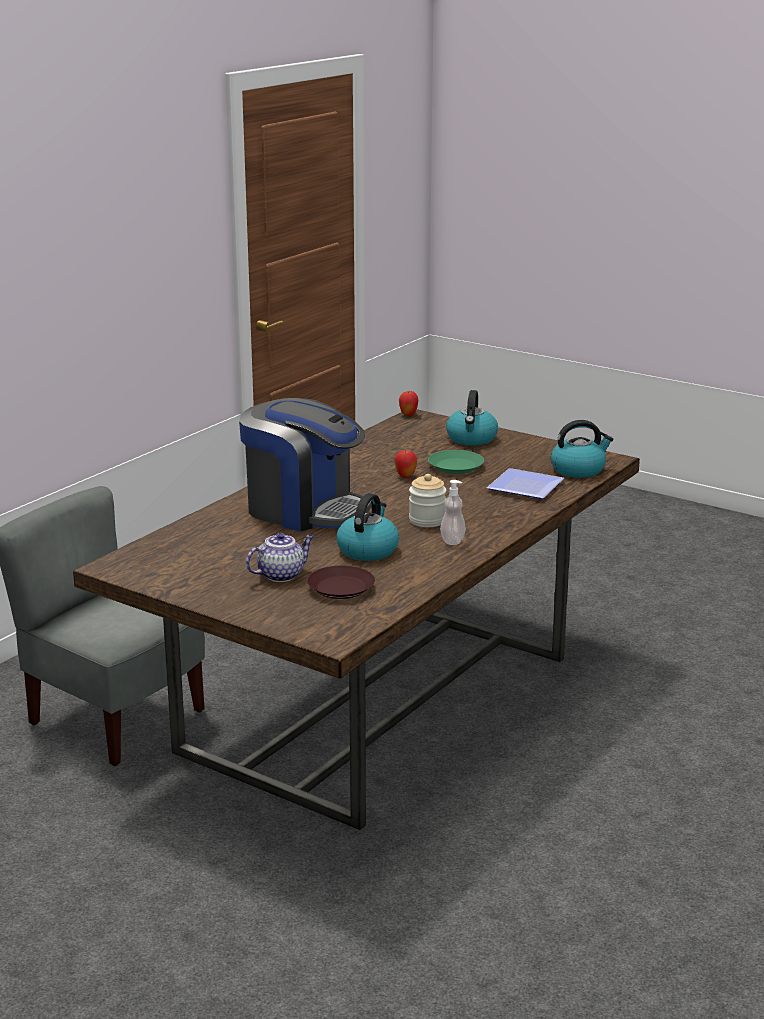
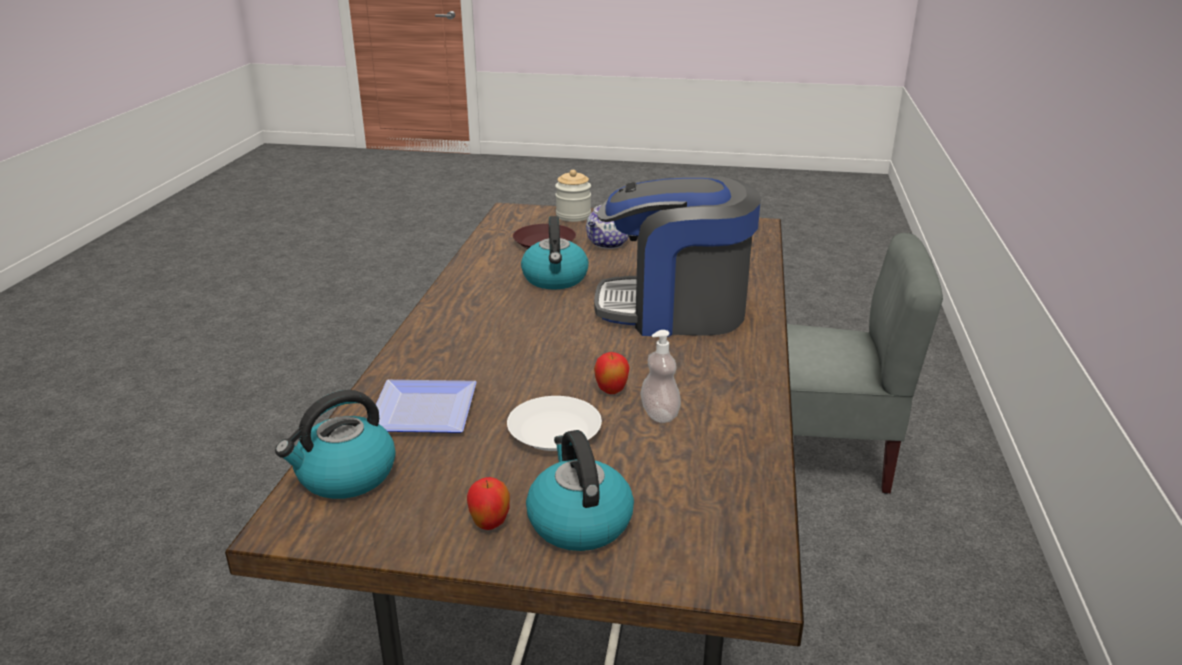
camera: 155 degrees right, 5 degrees up
(408, 415) = (772, 580): apple -> apple (490, 525)
(427, 520) = (522, 325): jar -> jar (573, 216)
(452, 541) = (475, 306): soap dispenser -> soap dispenser (659, 414)
(455, 467) = (554, 431): green plate -> white plate

